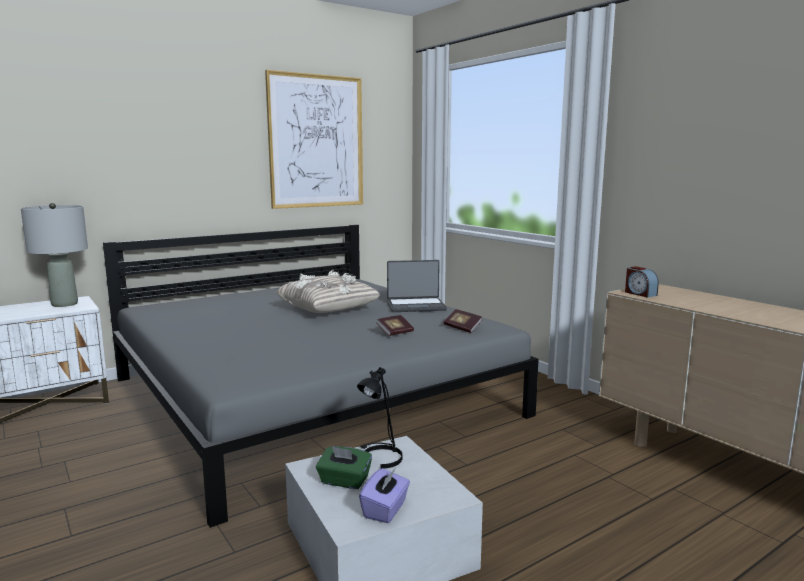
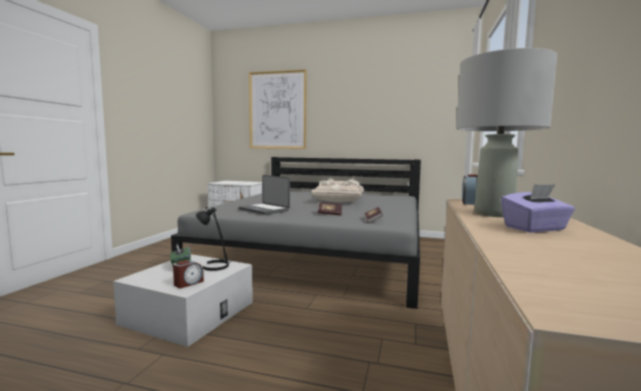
camera: 50 degrees right, 5 degrees down
(65, 304) = (248, 182): grey table lamp -> grey table lamp (494, 214)
(316, 142) = (394, 103): picture -> picture (277, 110)
(385, 509) = (157, 280): purple tissue box -> purple tissue box (535, 229)
(416, 306) = (390, 208): laptop -> laptop (265, 210)
(429, 490) = (188, 283): none -> alarm clock

